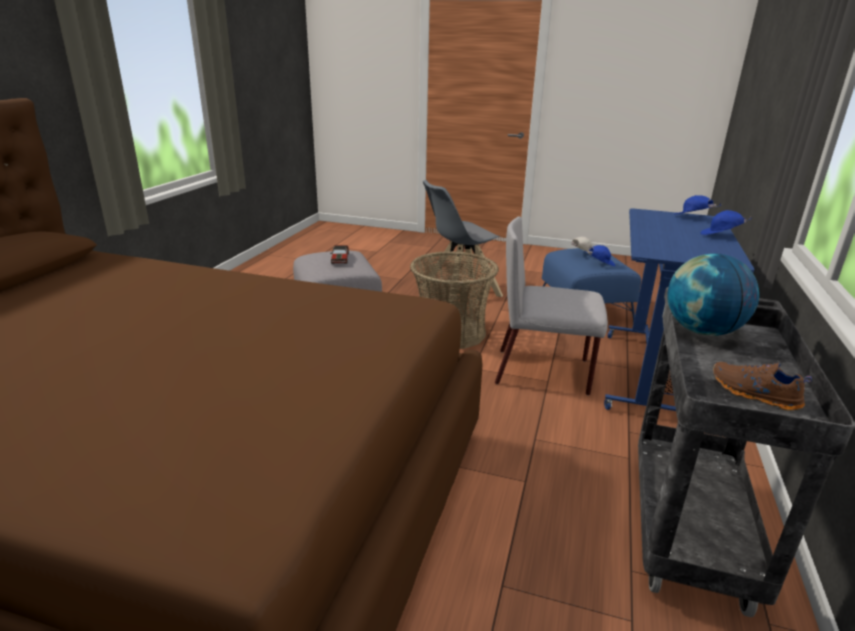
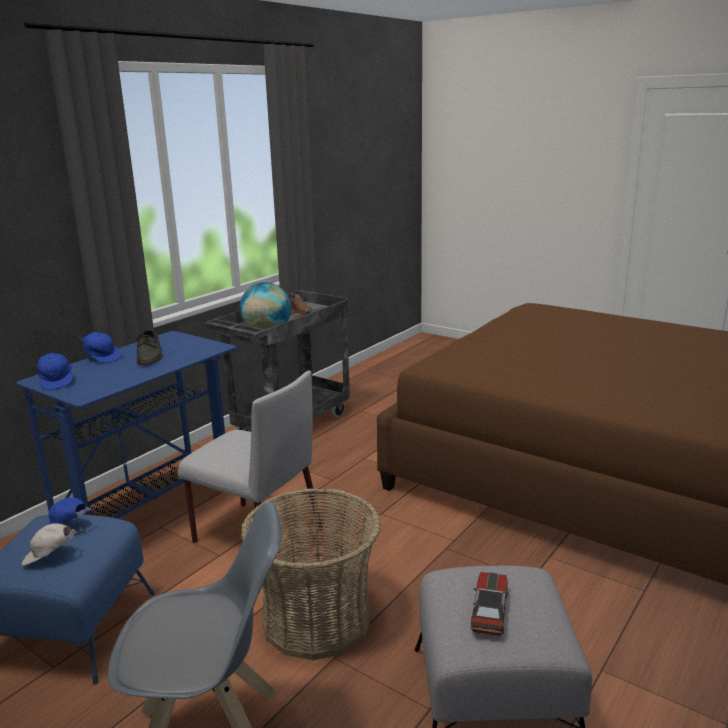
camera: 160 degrees left, 5 degrees down
(686, 240) = (150, 356): none -> grey shoe

